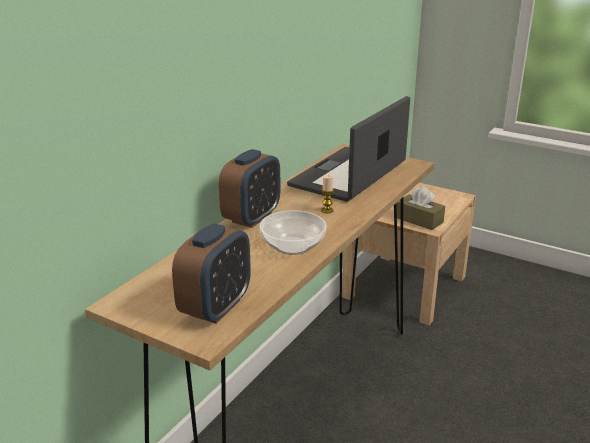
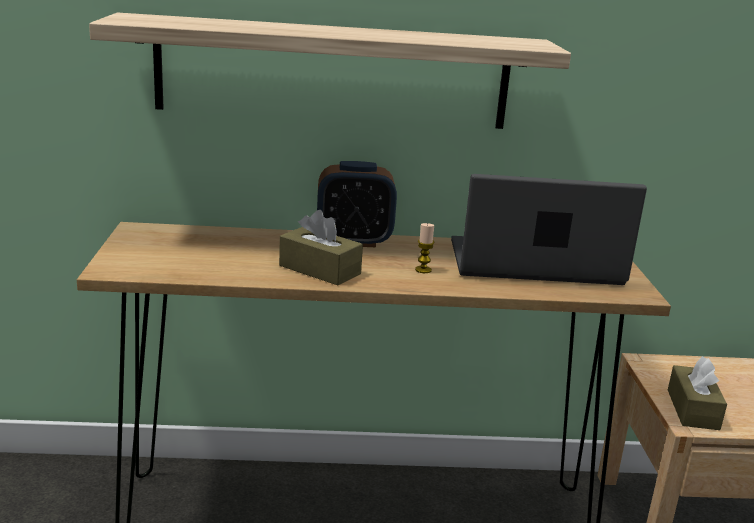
camera: 55 degrees right, 5 degrees down
(202, 87) = (333, 73): none -> shelf
(216, 308) = (163, 263): alarm clock -> none
(293, 245) = (319, 269): bowl -> brown tissue box

